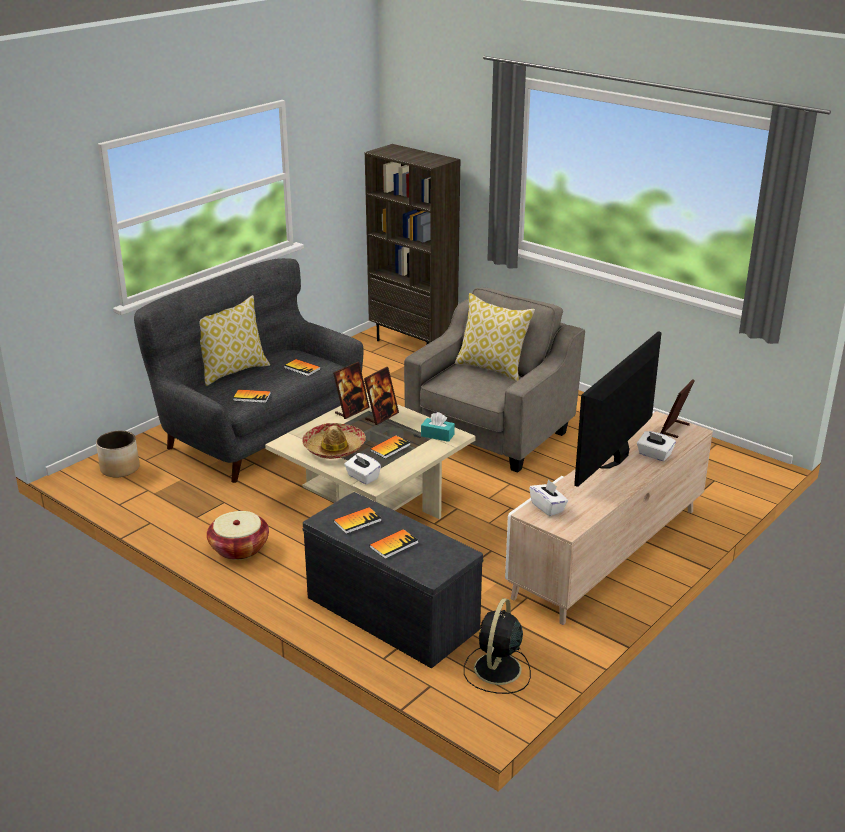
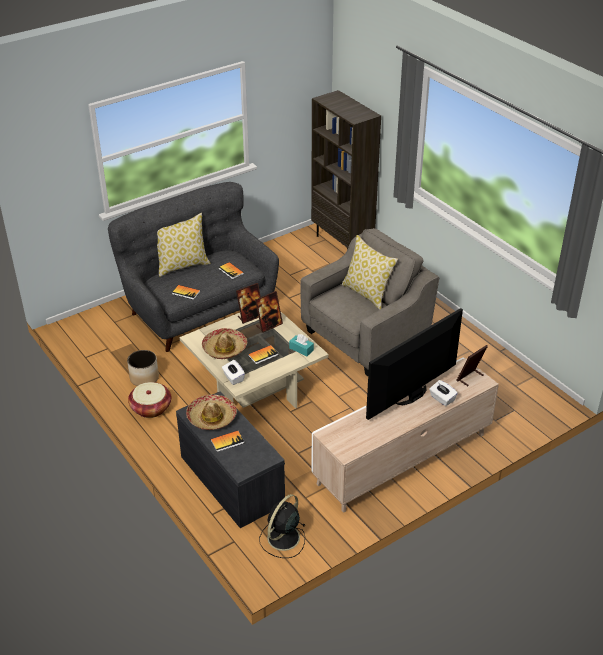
camera: 15 degrees right, 10 degrees up
(120, 468) = (95, 326): planter -> planter (144, 378)
(357, 521) = (211, 417): book -> hat
(548, 507) = (341, 432): white tissue box -> none

